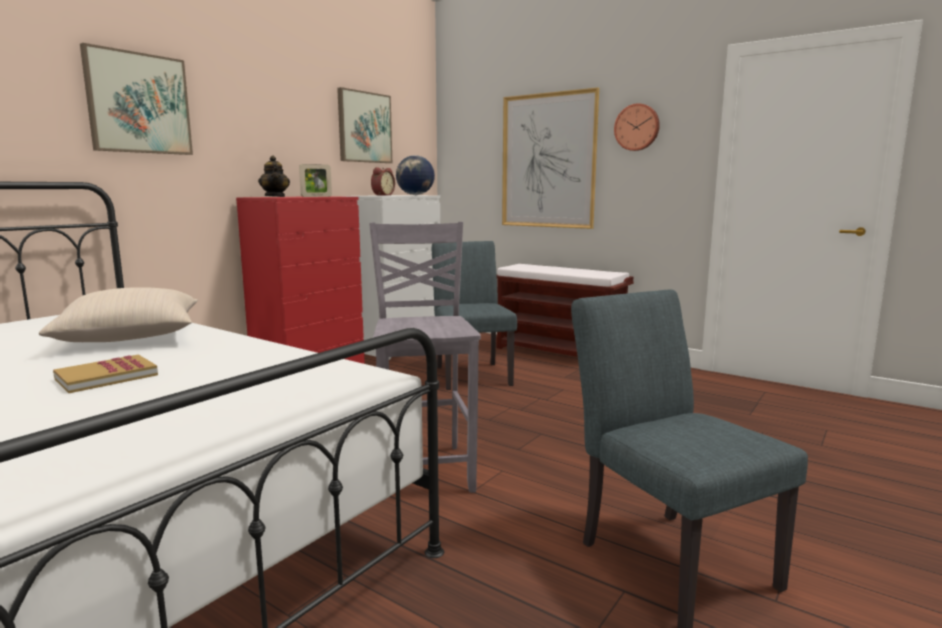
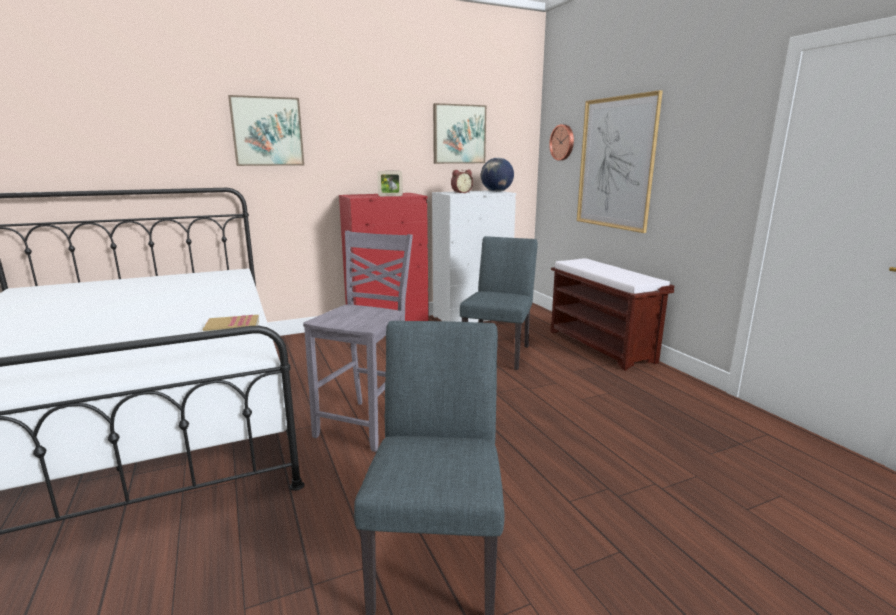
camera: 30 degrees right, 5 degrees up
(106, 377) = (143, 323): book -> book (232, 327)
(131, 337) = (205, 295): beige pillow -> none
(275, 197) = (361, 195): teapot -> none
(637, 127) = (692, 132): wall clock -> wall clock (563, 142)

